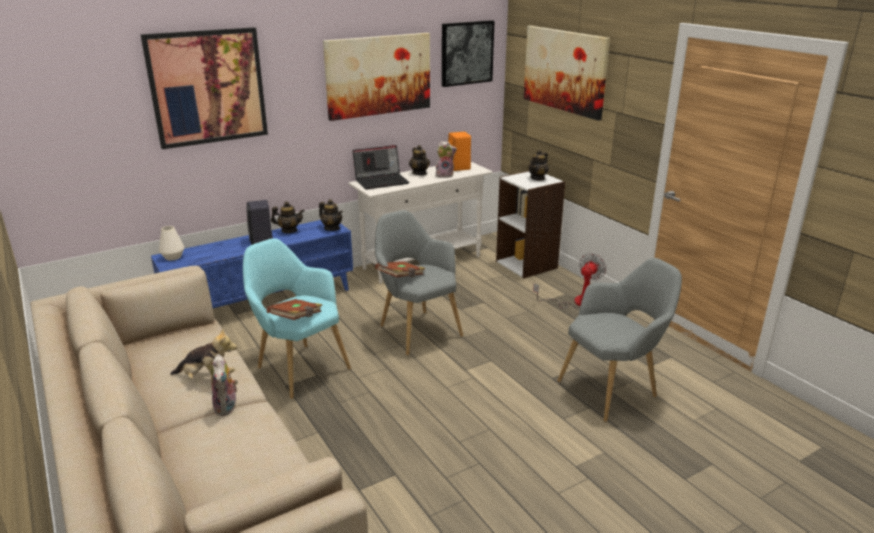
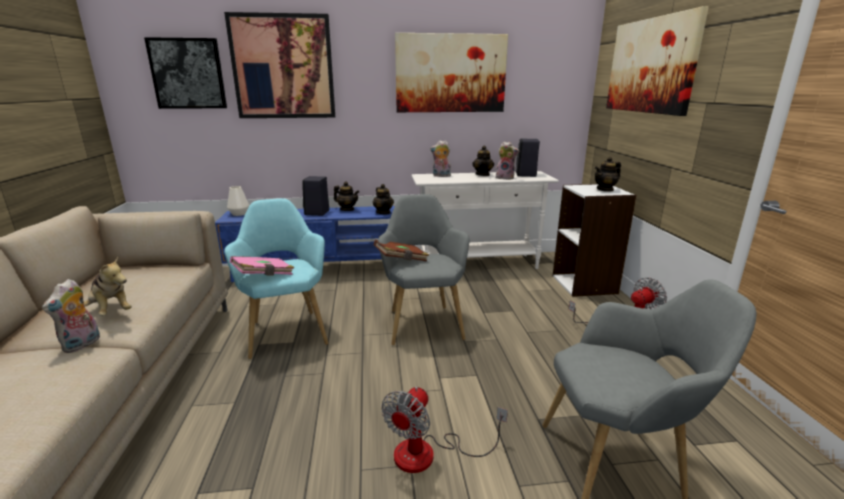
camera: 25 degrees right, 5 degrees down
(297, 318) = (264, 276): brown book -> pink book
(382, 181) = (441, 176): laptop -> plush toy
(459, 168) = (526, 175): orange speaker -> black speaker
(466, 53) = (550, 60): picture -> picture (188, 74)
(496, 419) = (429, 454): none -> fan

